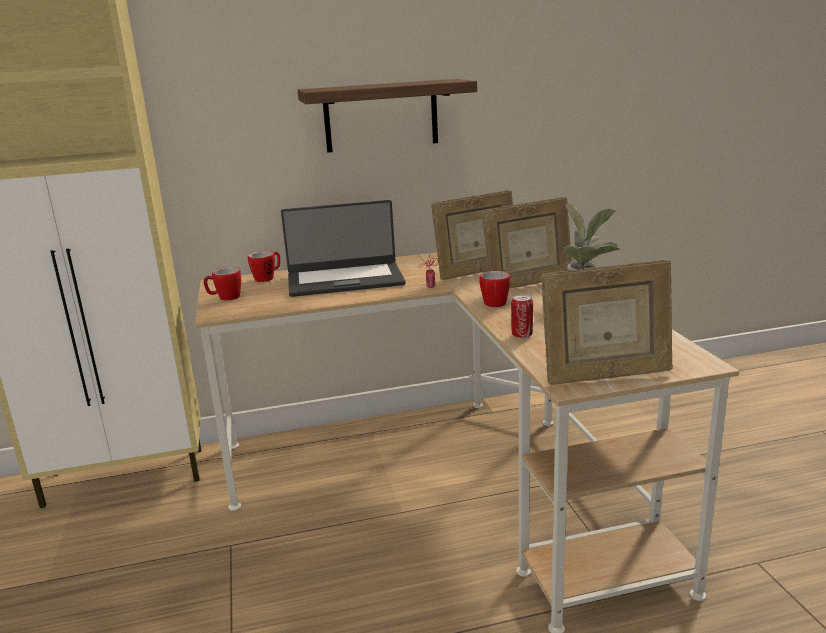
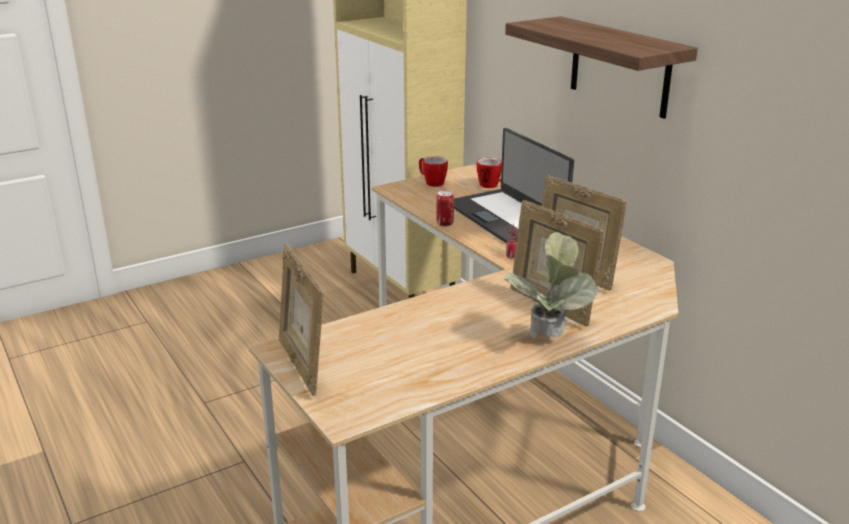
camera: 70 degrees right, 5 degrees up
(495, 302) = (480, 294): mug -> none
(522, 335) = (391, 317): can -> can (444, 224)

